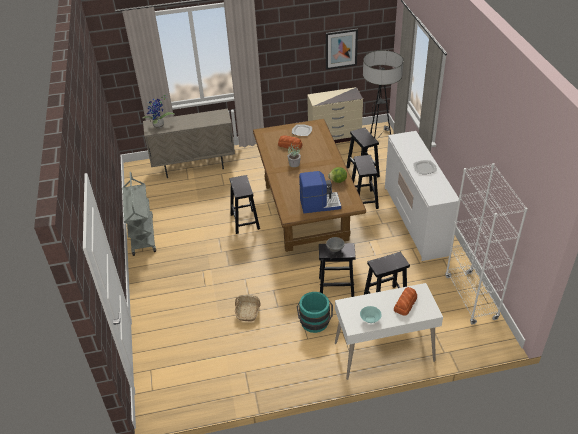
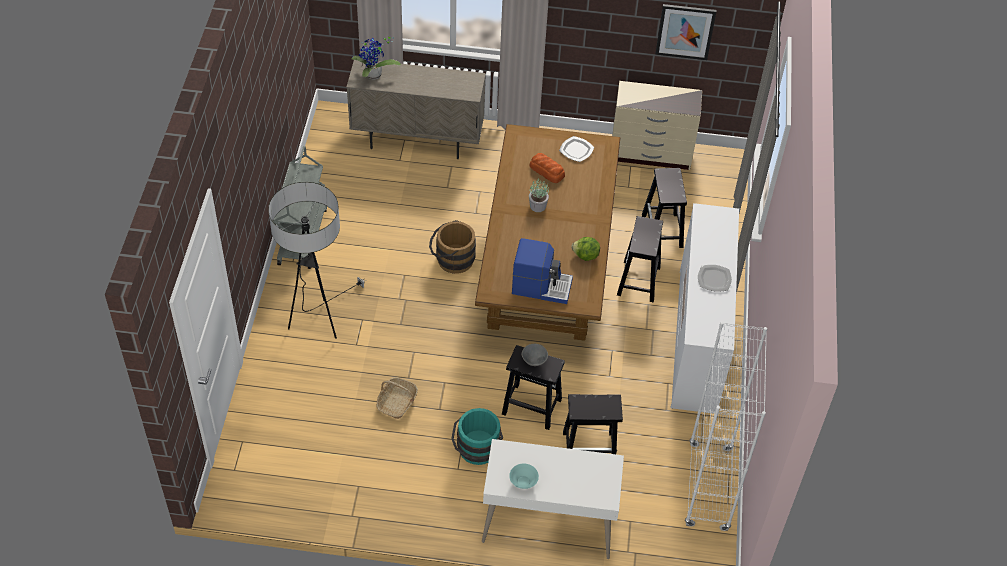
camera: 15 degrees right, 10 degrees up
(244, 221) = (451, 259): black stool -> brown bucket
(378, 150) = (705, 198): floor lamp -> floor lamp (318, 323)
(405, 303) = (580, 475): bread -> none

